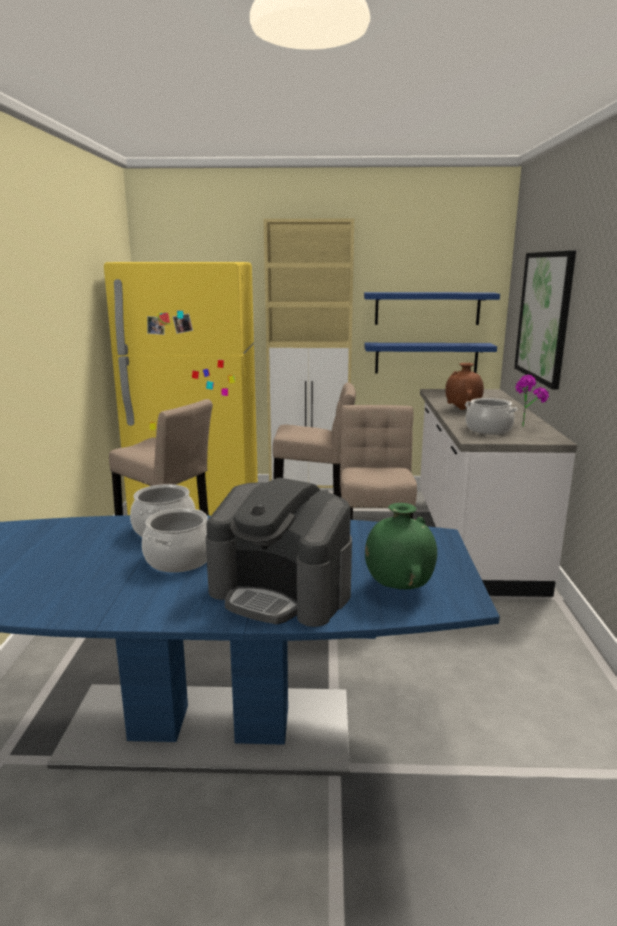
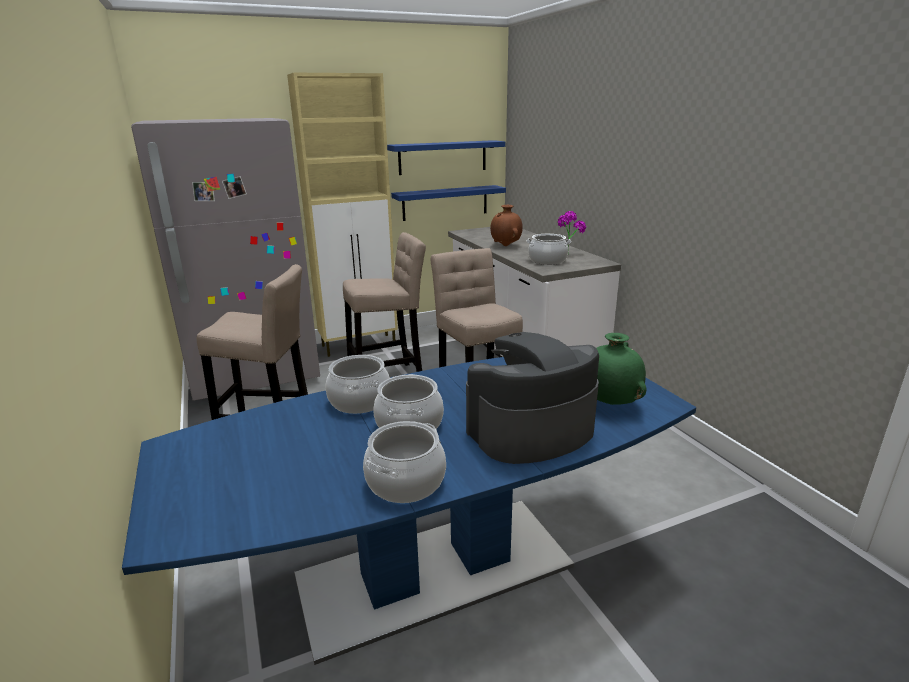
camera: 25 degrees left, 5 degrees up
(117, 604) = (405, 481): none -> cooking pot
(197, 506) = (255, 374): yellow fridge -> grey fridge
(281, 592) = (530, 431): coffee machine -> coffee machine turned 150 degrees clockwise
(544, 316) = (560, 160): picture -> none

